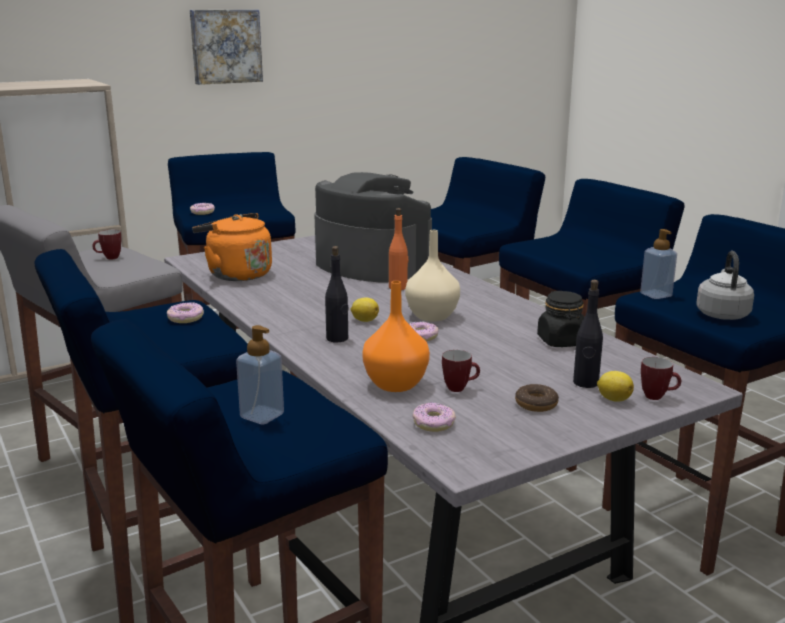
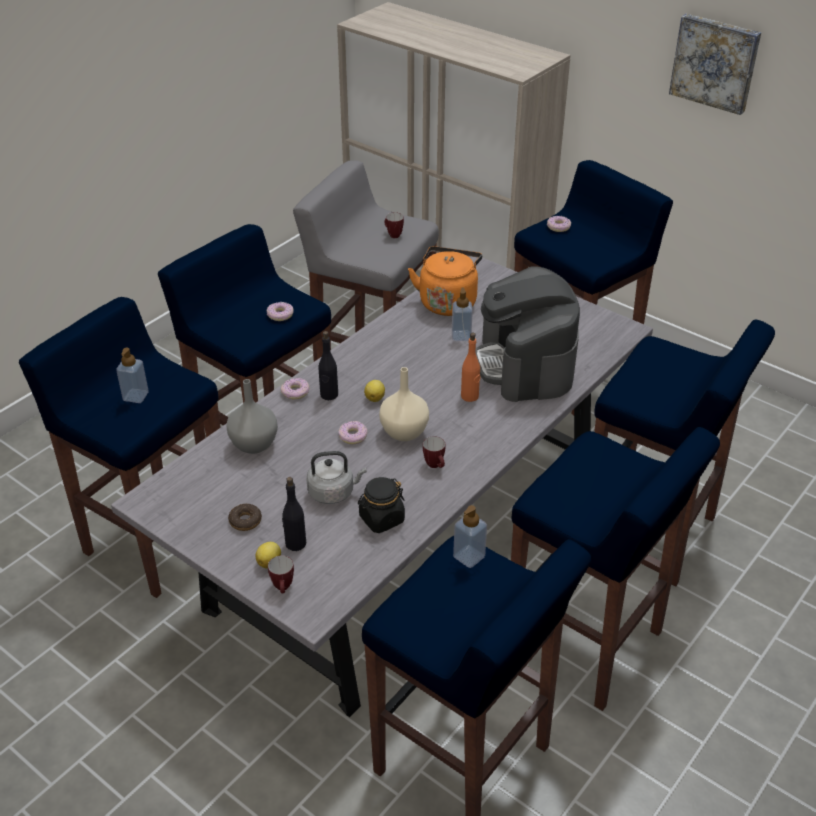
camera: 70 degrees right, 20 degrees up
(300, 278) = (461, 336): none -> soap dispenser
(371, 265) = (525, 365): coffee machine -> coffee machine turned 150 degrees clockwise
(394, 385) = (253, 444): orange vase -> grey vase
(433, 423) = (197, 476): donut -> donut (295, 392)
(460, 388) = (259, 477): mug -> mug (435, 466)
(722, 314) = (432, 607): grey kettle -> grey kettle (333, 492)

